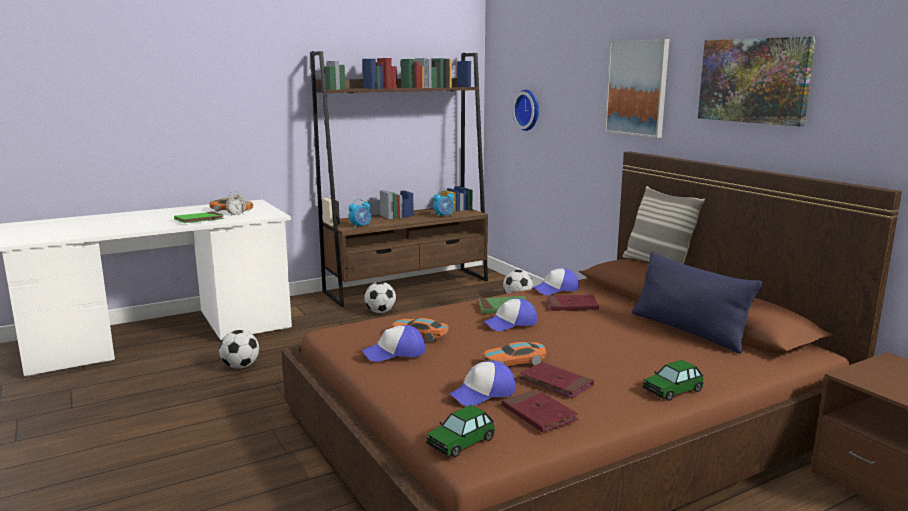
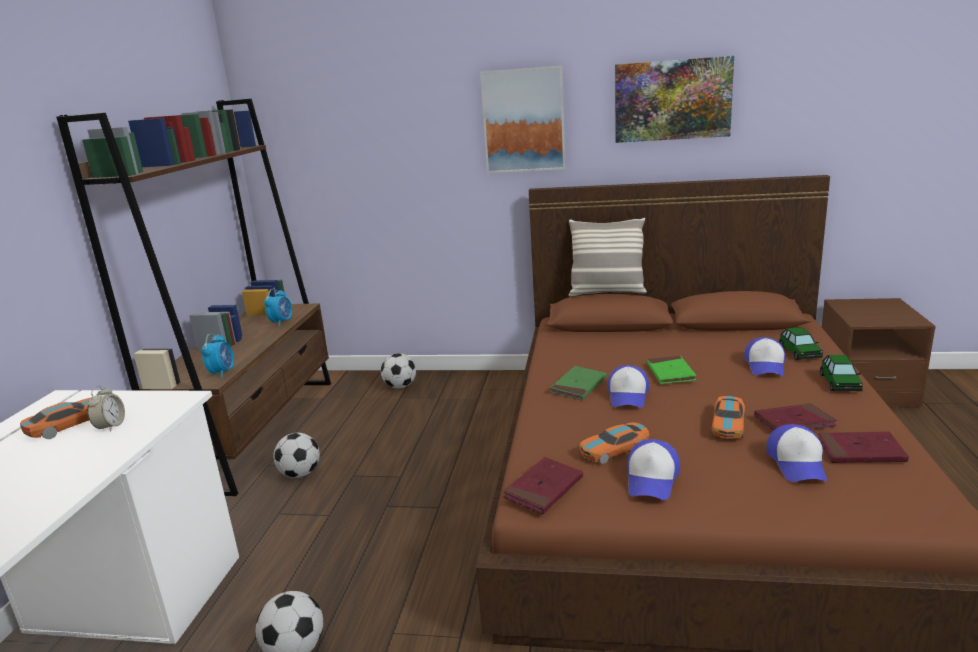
camera: 50 degrees left, 5 degrees up
(199, 220) = (75, 463): green book -> green book (670, 373)
(461, 442) = (910, 510): toy car -> toy car (799, 352)
(529, 110) = (342, 164): wall clock -> none
(556, 290) = (558, 350): cap -> cap (765, 365)
(572, 305) = (610, 357): red book -> red book (544, 488)
(688, 330) = (718, 337): blue pillow -> none

